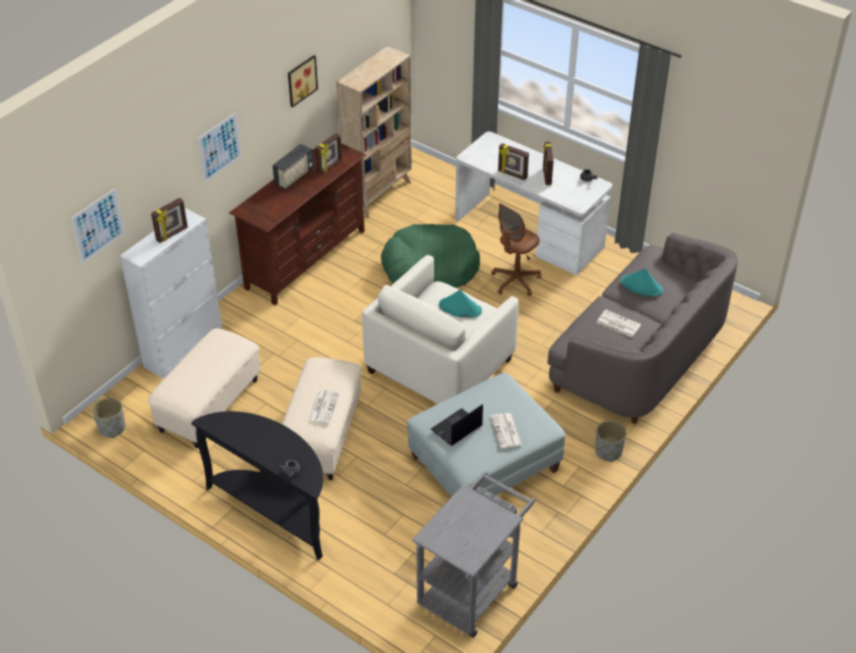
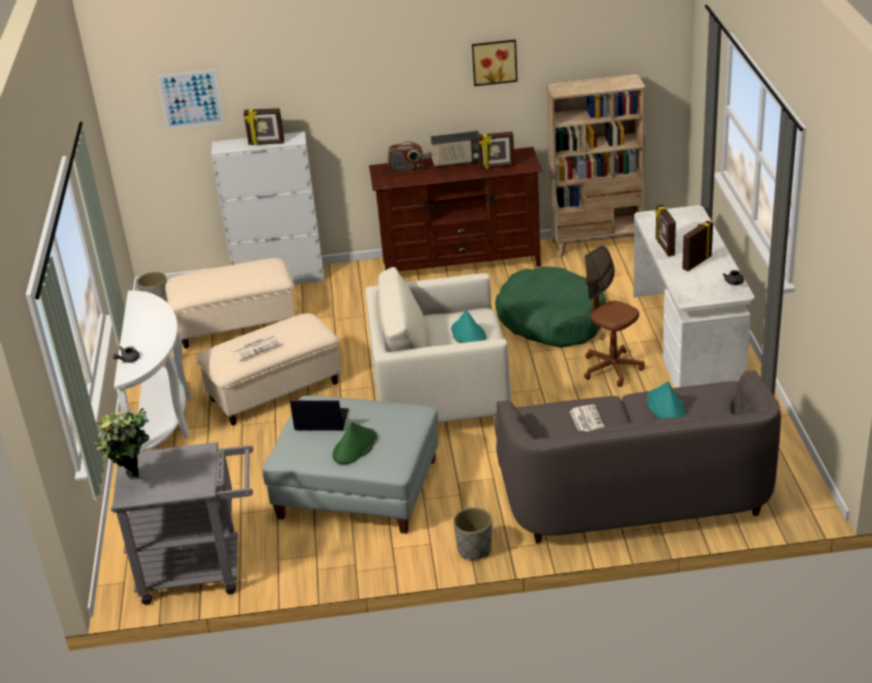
camera: 50 degrees right, 10 degrees down
(220, 147) = (364, 87): picture -> none
(265, 201) = (406, 169): none -> radio
(275, 510) = (164, 420): black console table -> white console table
(462, 551) = (133, 486): none -> potted plant
(506, 431) = (355, 447): newspaper -> green hat
(515, 281) = (611, 368): brown office chair -> brown office chair turned 45 degrees clockwise

